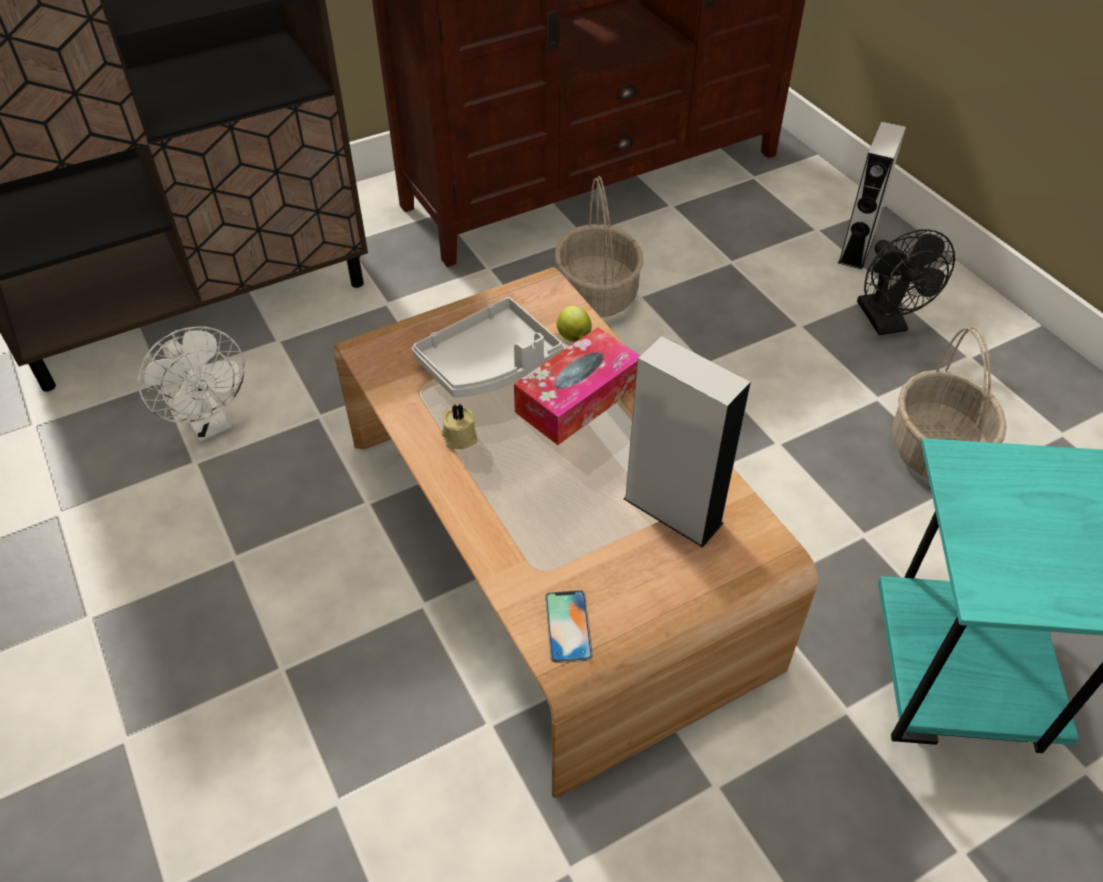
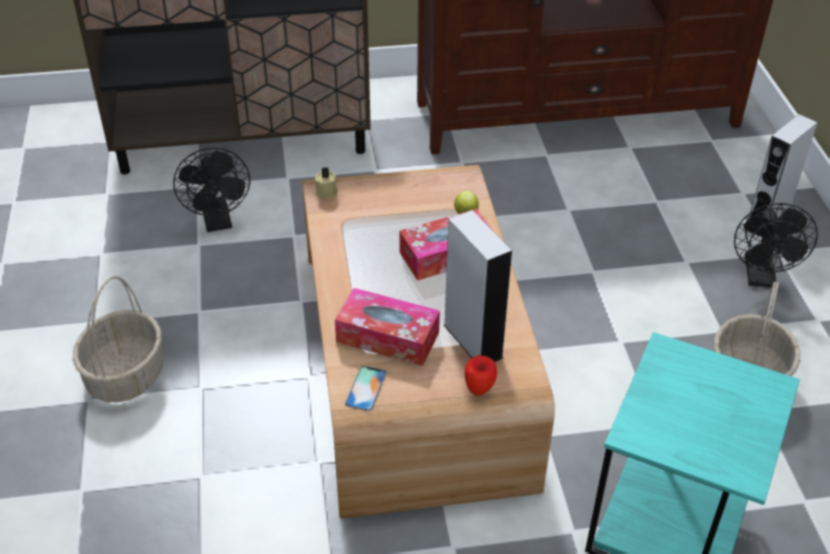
camera: 20 degrees right, 5 degrees down
(210, 424) = (218, 222): white fan -> black fan
(459, 437) = (354, 258): beige candle -> beige candle (326, 192)
(490, 364) = (398, 218): grey tray -> none
(559, 539) = (387, 337): none -> tissue box
(598, 294) = (536, 200): basket -> basket (126, 376)
(717, 579) = (479, 390): none -> apple

